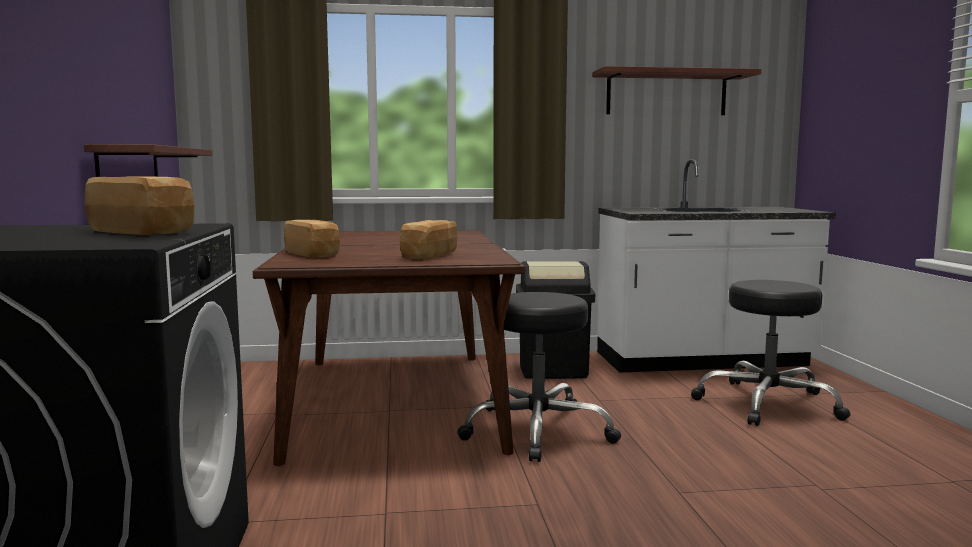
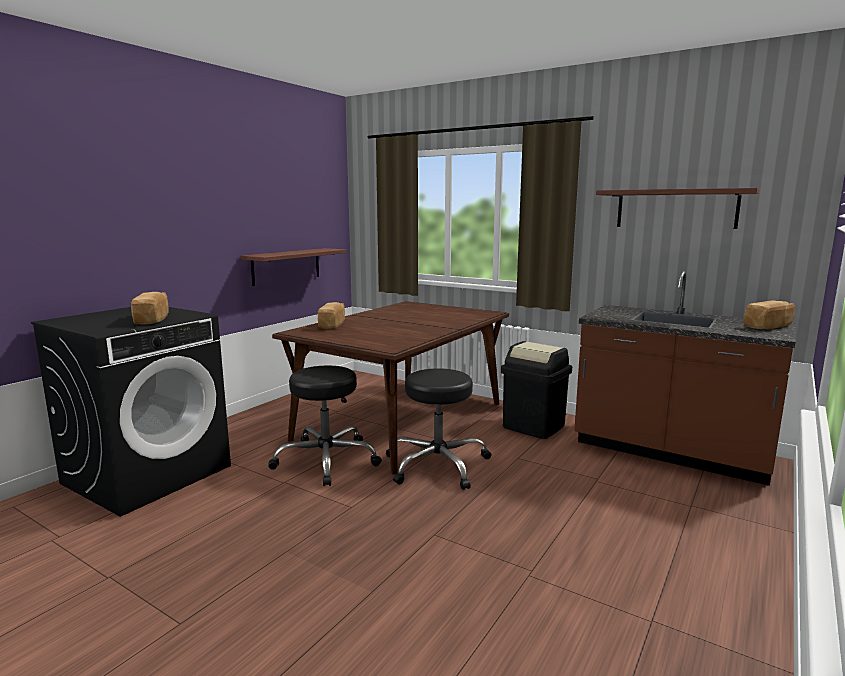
camera: 40 degrees right, 5 degrees up
(432, 255) = (379, 336): bread -> bread (769, 326)
(704, 361) = (670, 452): white counter -> brown counter
(767, 404) = (641, 503): black stool -> black stool (327, 460)

